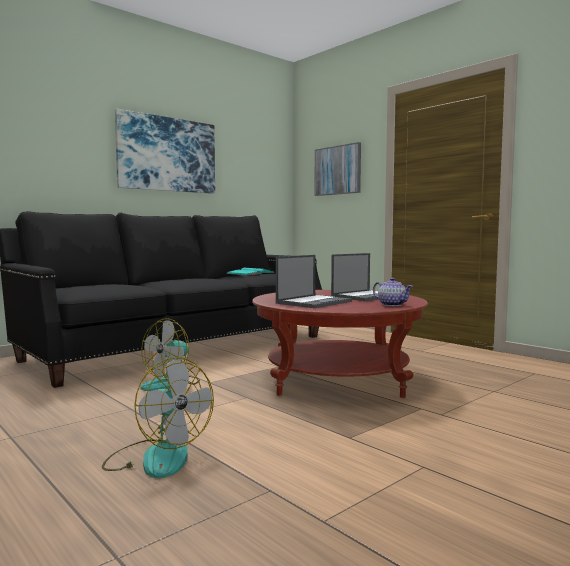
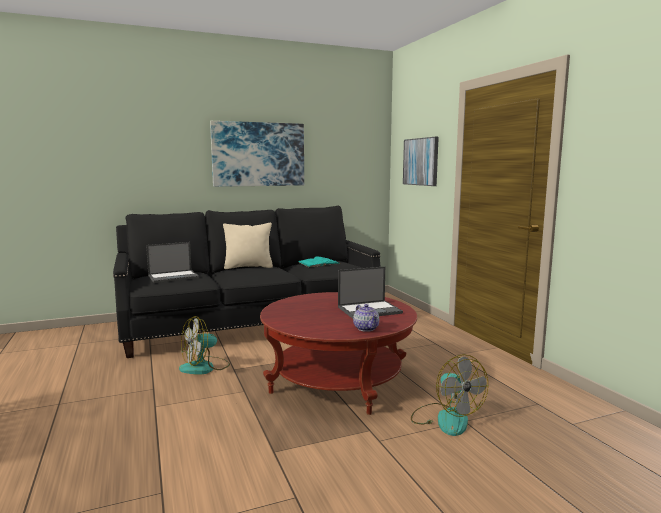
camera: 20 degrees right, 5 degrees up
(157, 457) = (123, 442): fan -> fan (445, 418)
(174, 278) = (248, 267): none -> beige pillow
(314, 302) = (307, 316): laptop -> laptop (174, 277)

